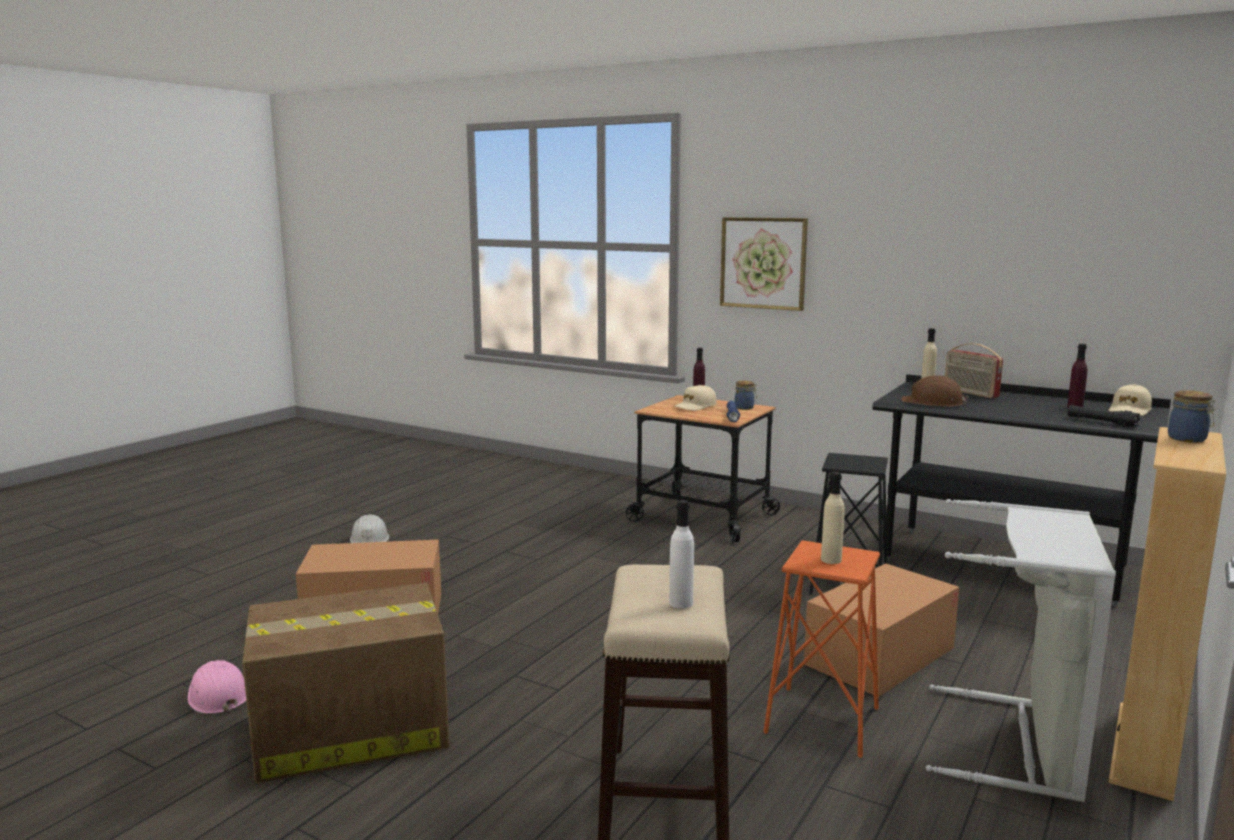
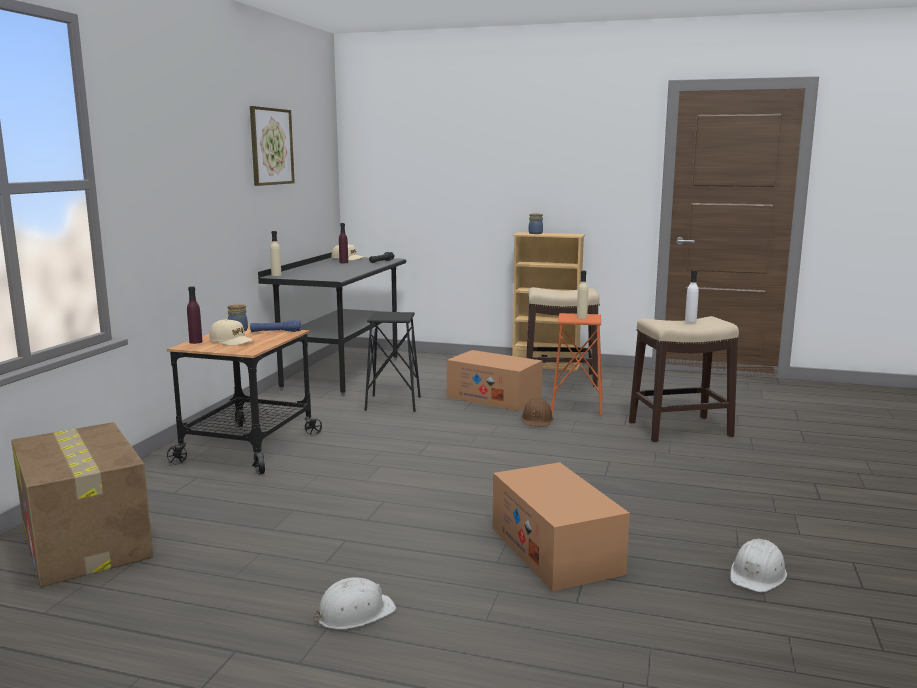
camera: 105 degrees left, 0 degrees up
(217, 696) = (758, 574): pink hard hat -> white hard hat
(348, 731) = (729, 510): cardboard box -> cardboard box (86, 543)
(763, 263) = (166, 193): picture -> picture (271, 146)
(933, 402) = (338, 275): brown hard hat -> brown hard hat (537, 420)
(970, 393) = (303, 271): radio -> none
(1023, 745) = (561, 379): grey laundry basket -> stool

